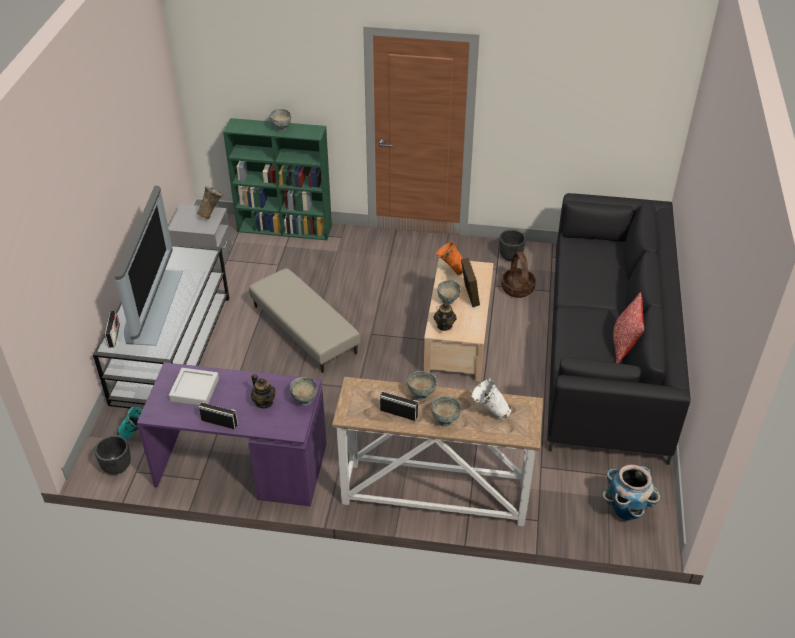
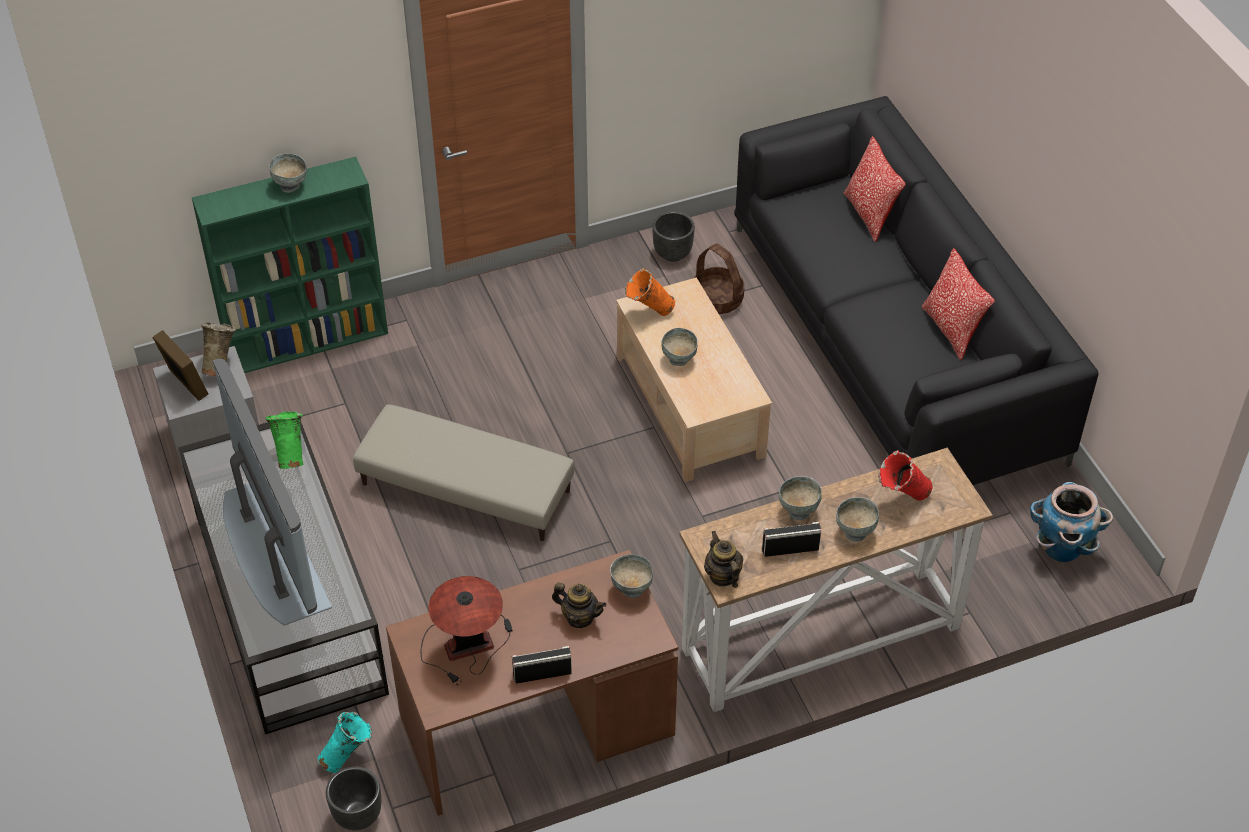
camera: 30 degrees left, 5 degrees up
(114, 335) = (254, 621): radio -> none
(194, 390) = (467, 645): grey tray -> table lamp
(200, 265) = (290, 456): none -> green vase
(240, 466) = (535, 727): purple desk -> brown desk
(444, 326) = (701, 399): teapot -> teapot (722, 576)
(469, 295) = (701, 340): picture frame -> picture frame (185, 384)
(489, 415) = (901, 500): white vase -> red vase
(621, 266) = (869, 215): none -> pillow

